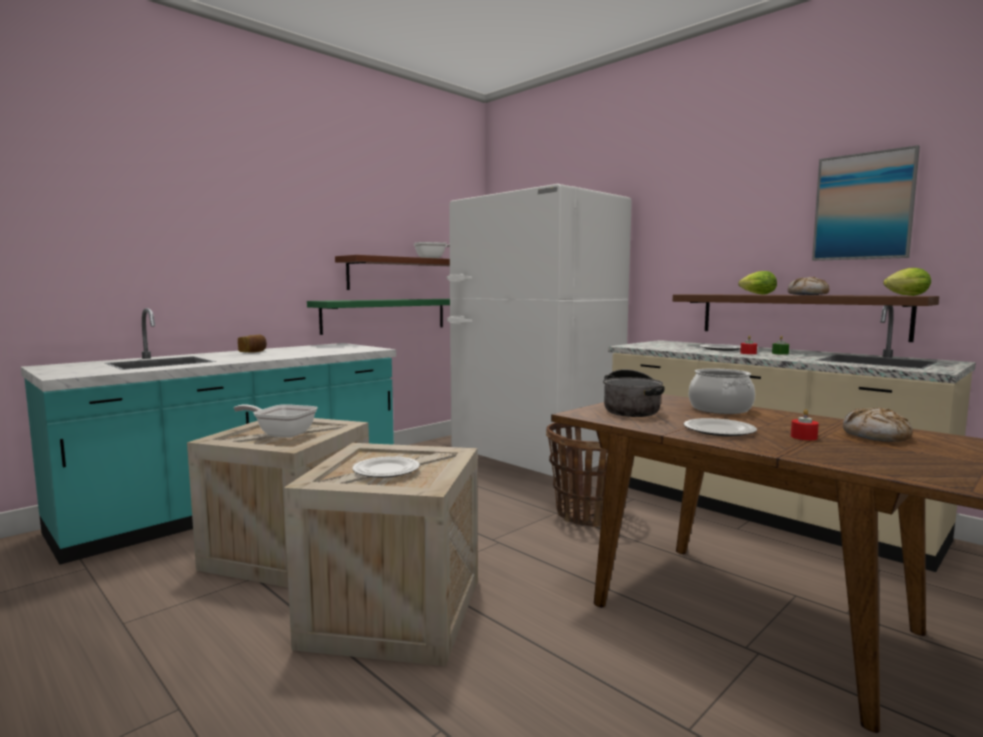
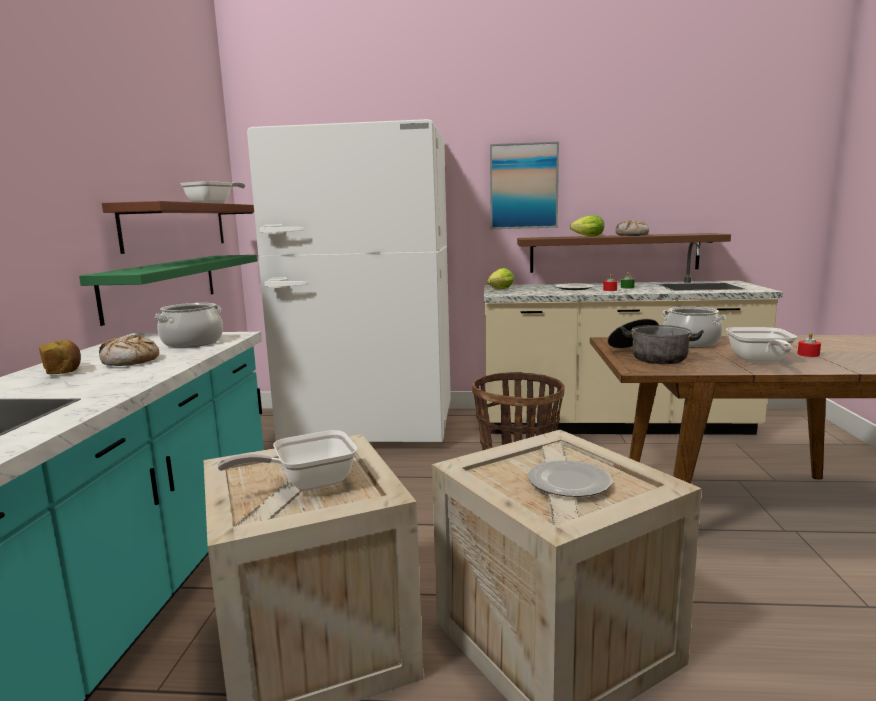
camera: 40 degrees left, 5 degrees up
(343, 349) = (192, 342): none -> cooking pot
(718, 430) = (759, 361): plate -> frying pan
(863, 207) = (661, 161): picture -> picture (523, 186)
(876, 436) = (826, 344): bread -> bread (130, 361)
(904, 295) = (707, 233): lettuce -> lettuce (499, 289)

